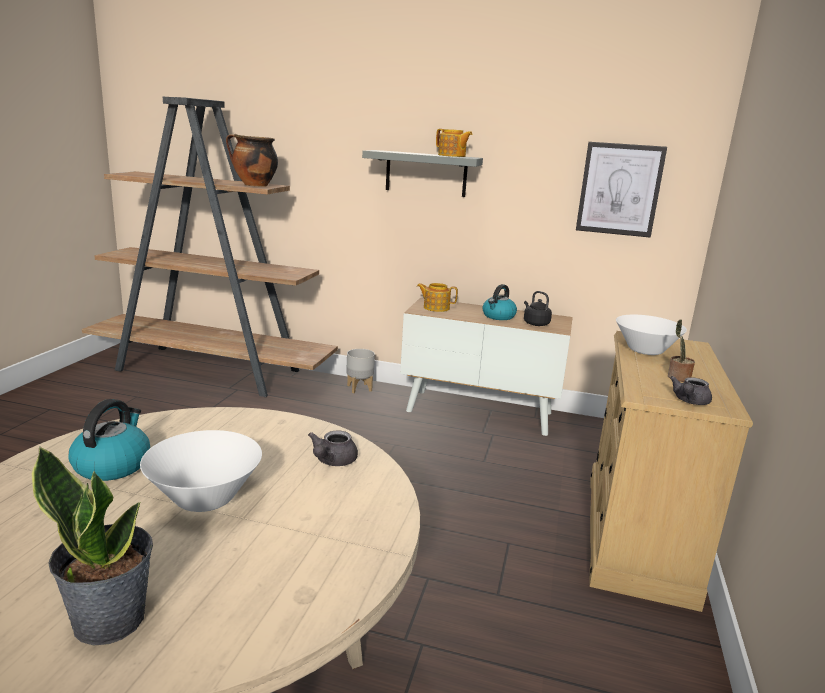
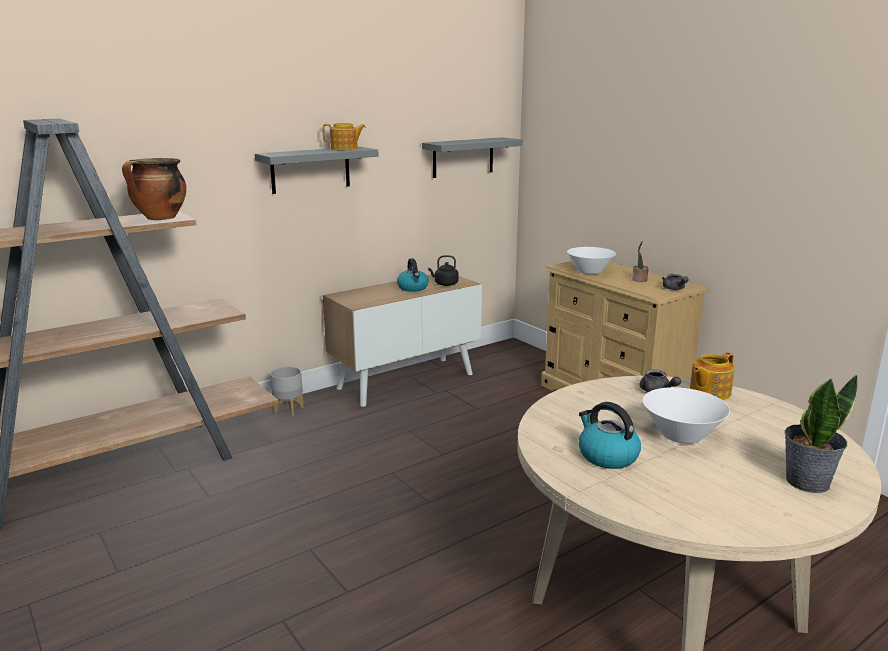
camera: 50 degrees left, 0 degrees up
(435, 308) = (360, 298): teapot -> teapot (709, 392)
(619, 189) = (463, 157): picture -> grey shelf

